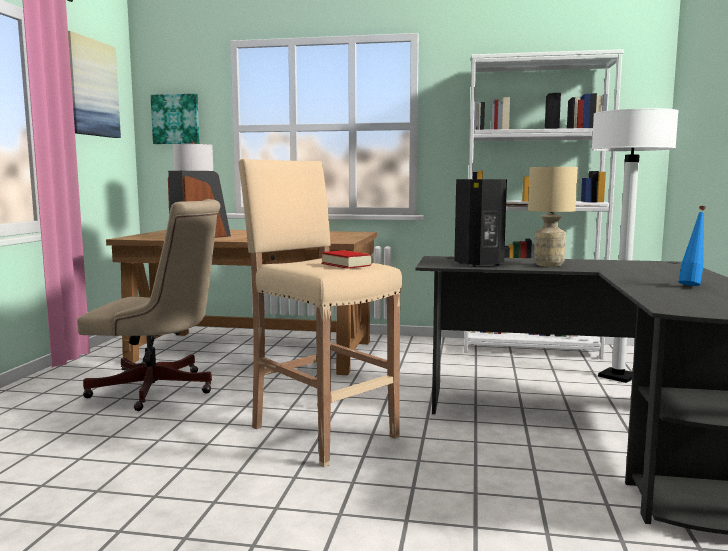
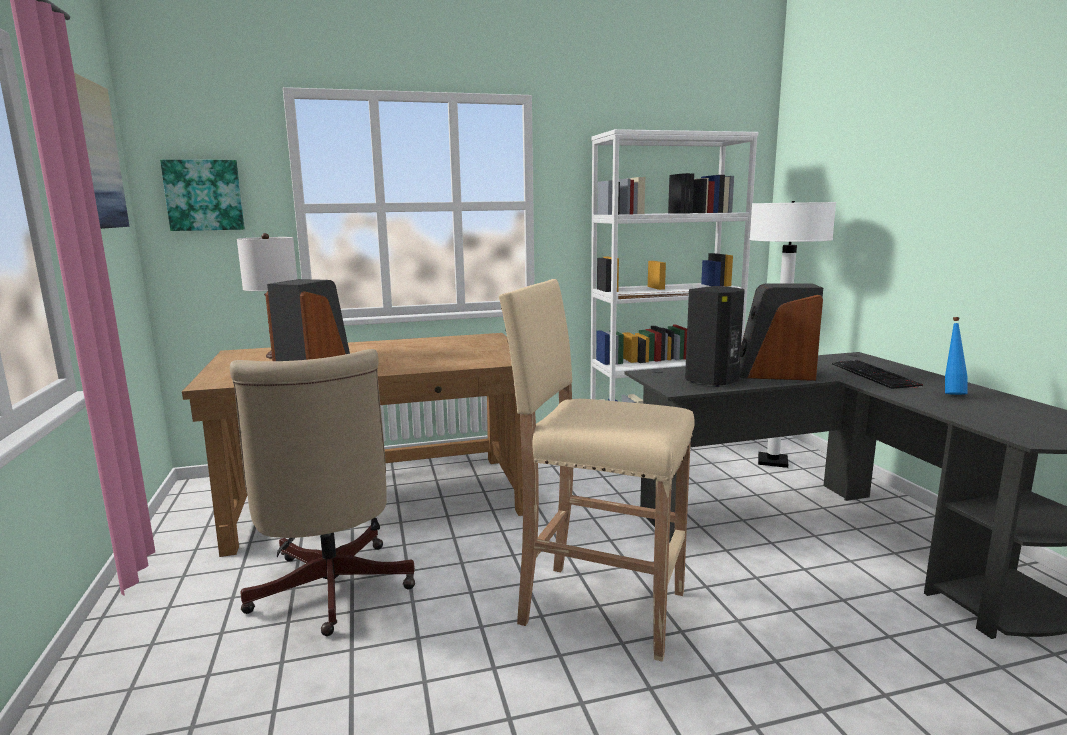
camera: 25 degrees left, 5 degrees up
(160, 390) = (330, 593): beige office chair -> beige office chair turned 90 degrees clockwise
(346, 264) = (641, 414): book -> none
(549, 265) = (774, 374): beige table lamp -> speaker
(650, 272) = (876, 375): none -> keyboard

